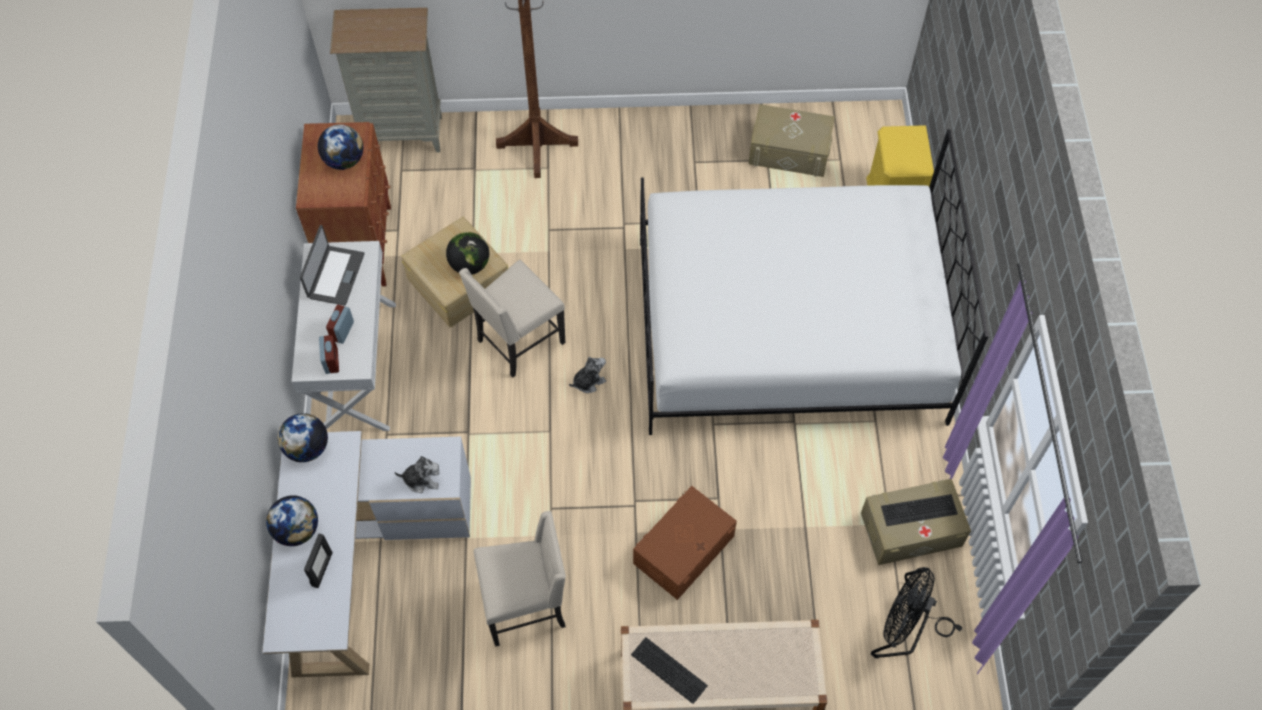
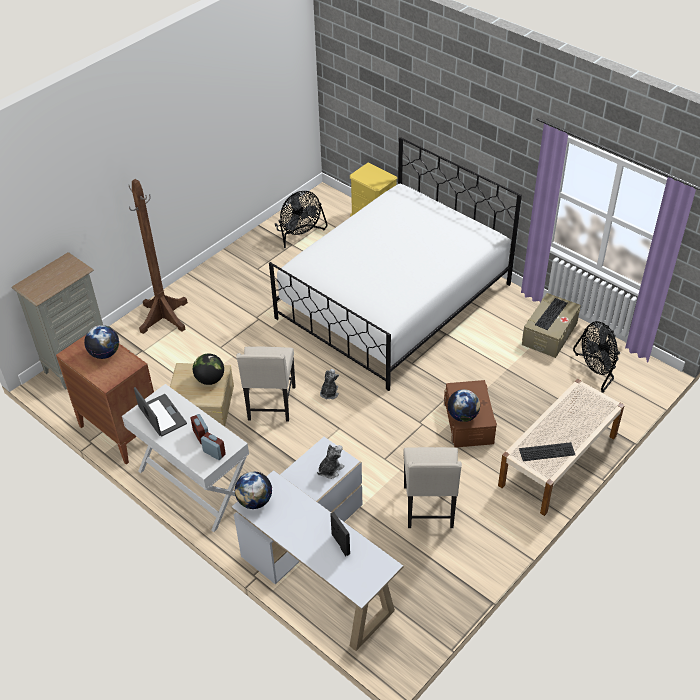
camera: 45 degrees left, 15 degrees down
(297, 530) = (302, 540): globe -> globe (463, 416)
(526, 605) = (429, 508): beige chair -> beige chair turned 150 degrees clockwise
(789, 151) = (298, 234): beige storage box -> black fan

